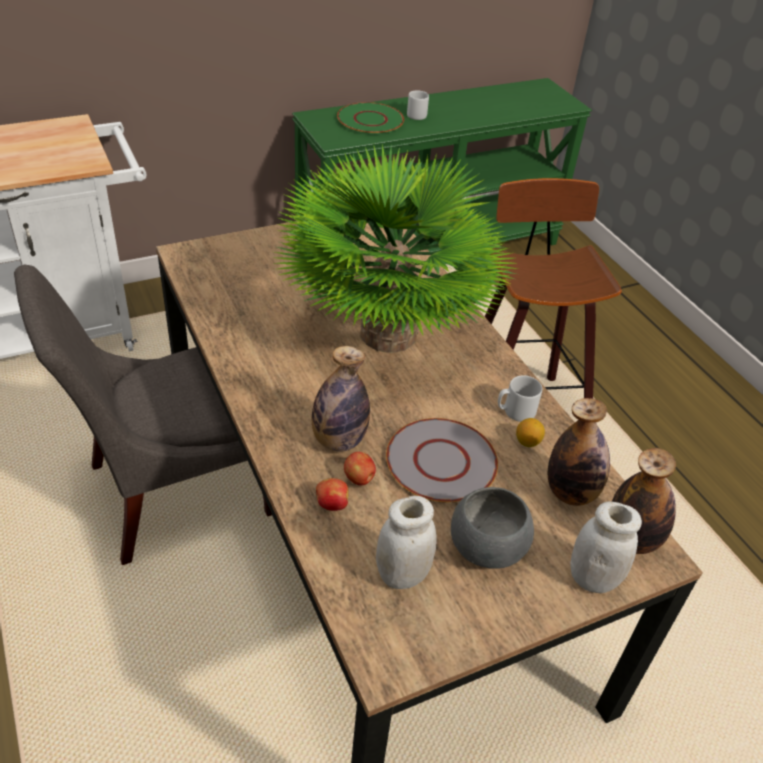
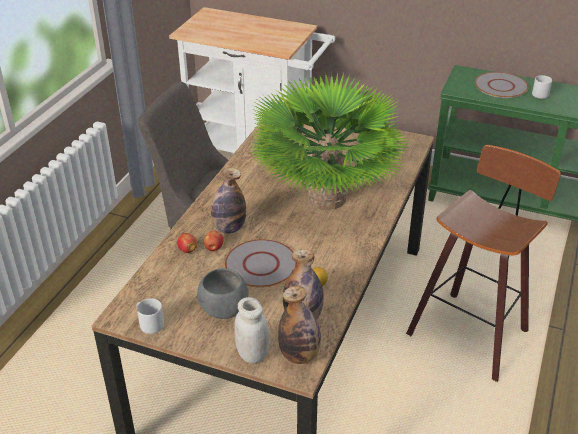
camera: 50 degrees right, 5 degrees down
(370, 120) = (500, 86): green plate -> grey plate
(402, 575) = (174, 293): white jar -> none
(515, 411) = (335, 268): grey mug -> grey mug (150, 324)

